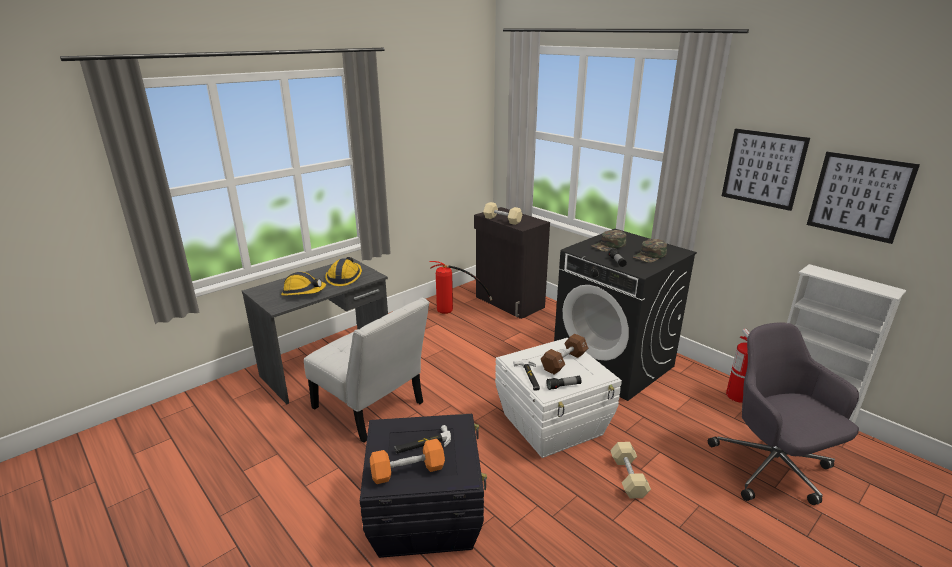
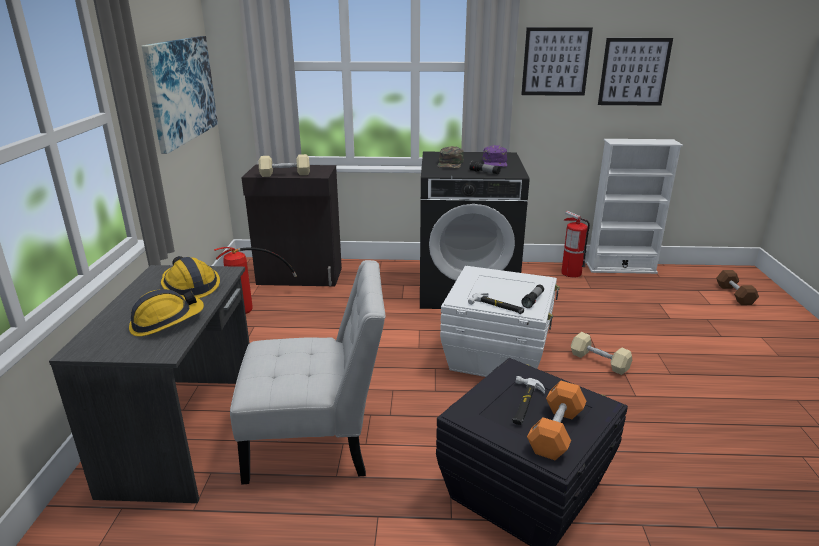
camera: 45 degrees left, 0 degrees up
(446, 145) = (181, 90): none -> picture
(564, 362) = (499, 283): brown dumbbell -> brown dumbbell (734, 294)
(650, 256) = (495, 162): green cap -> purple cap
(772, 469) = (653, 308): grey office chair -> none

